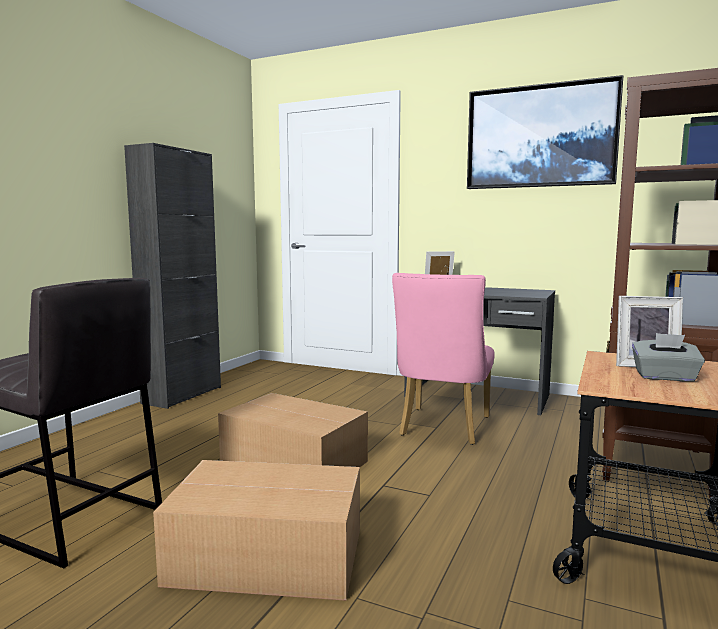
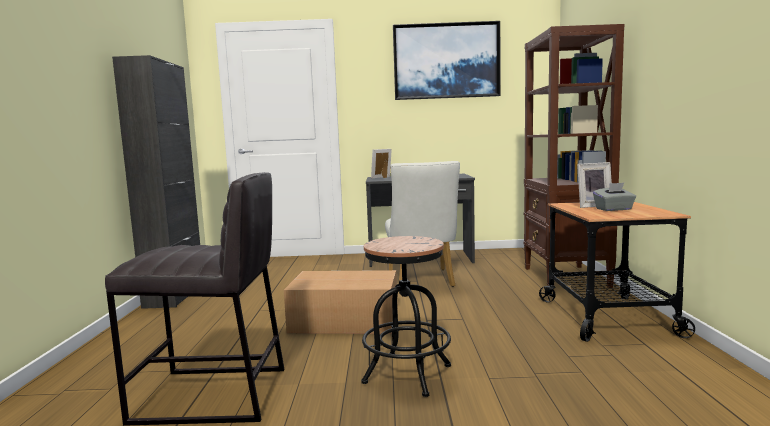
camera: 25 degrees left, 0 degrees up
(269, 557) = (407, 374): cardboard box -> black stool
(442, 428) = (422, 281): pink chair -> white chair

